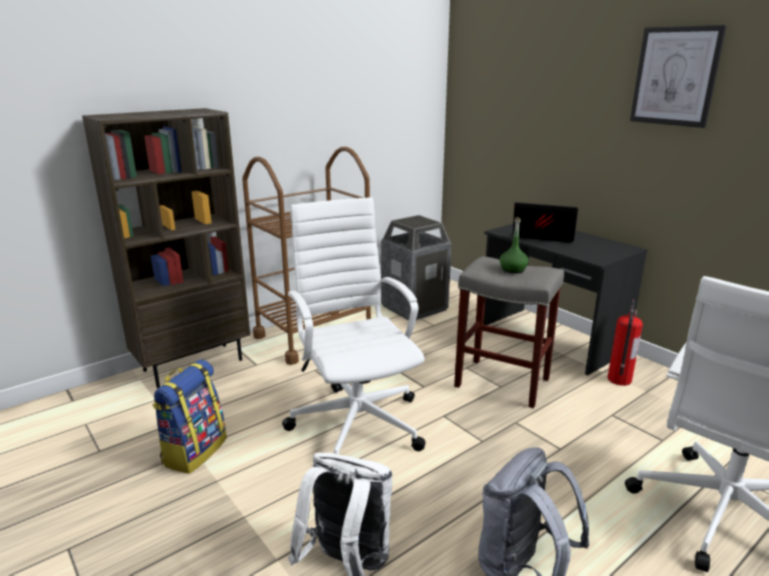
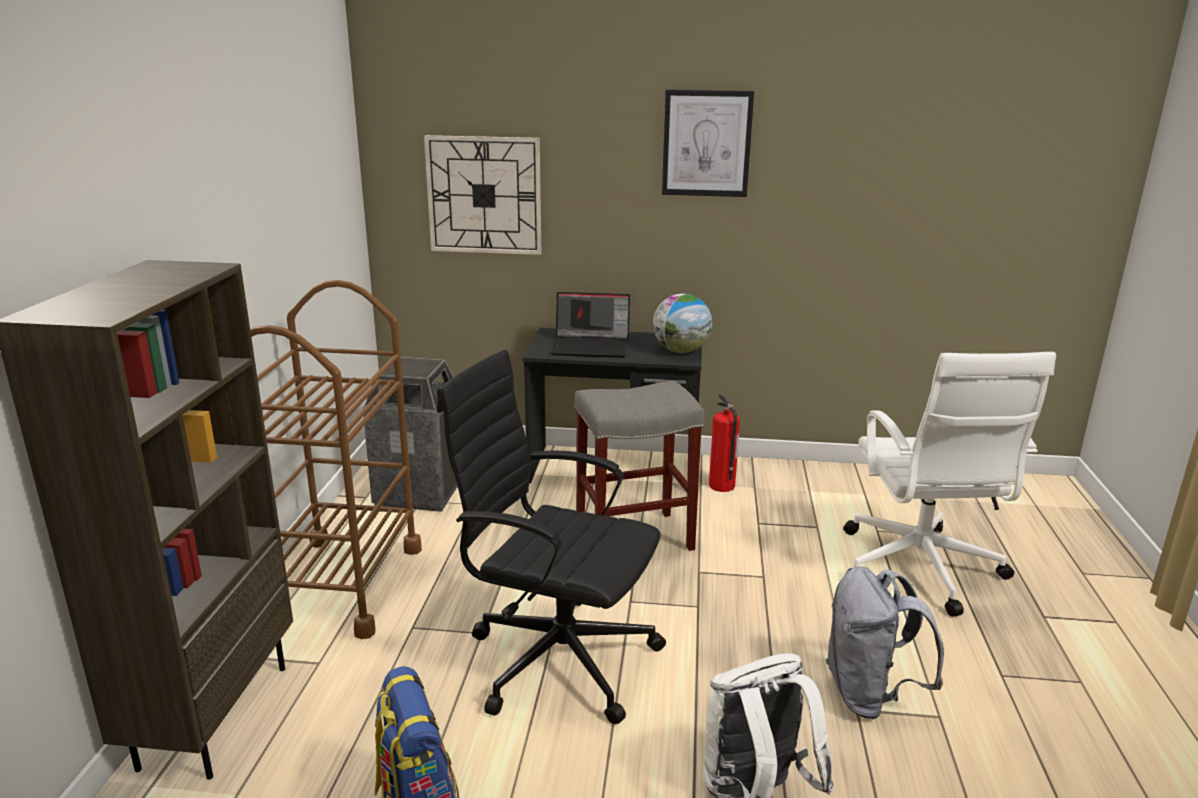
camera: 45 degrees left, 0 degrees up
(357, 422) = (557, 658): white office chair -> black office chair
(509, 114) = (484, 195): none -> wall clock
(513, 269) = (639, 396): green bottle -> none
(542, 236) = (591, 347): laptop -> laptop turned 150 degrees counterclockwise
(606, 254) = (681, 351): none -> globe

